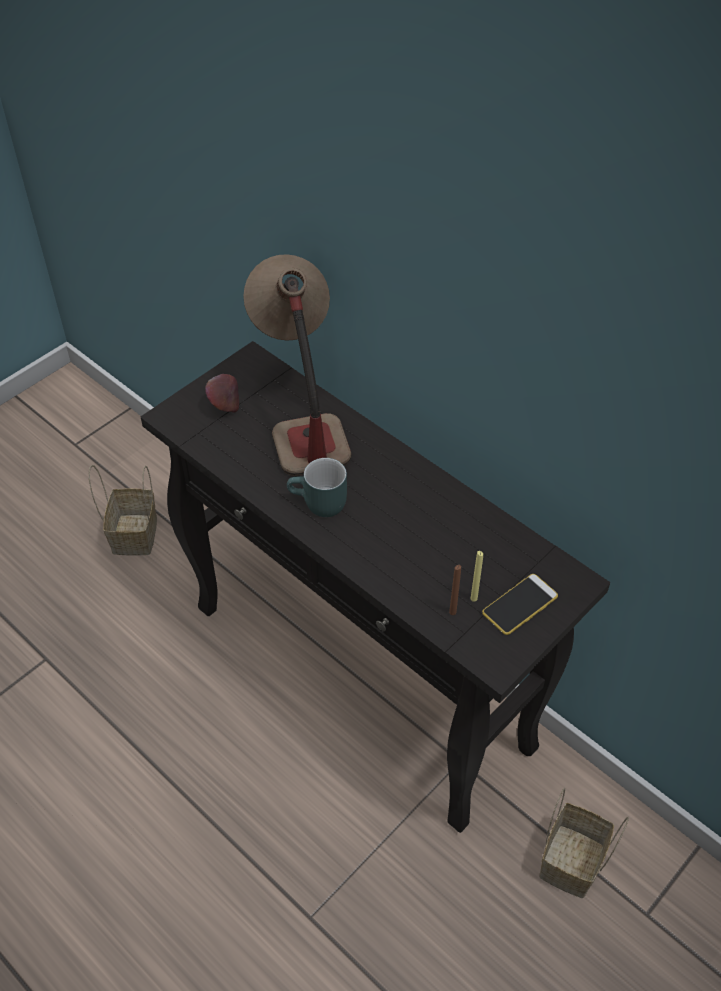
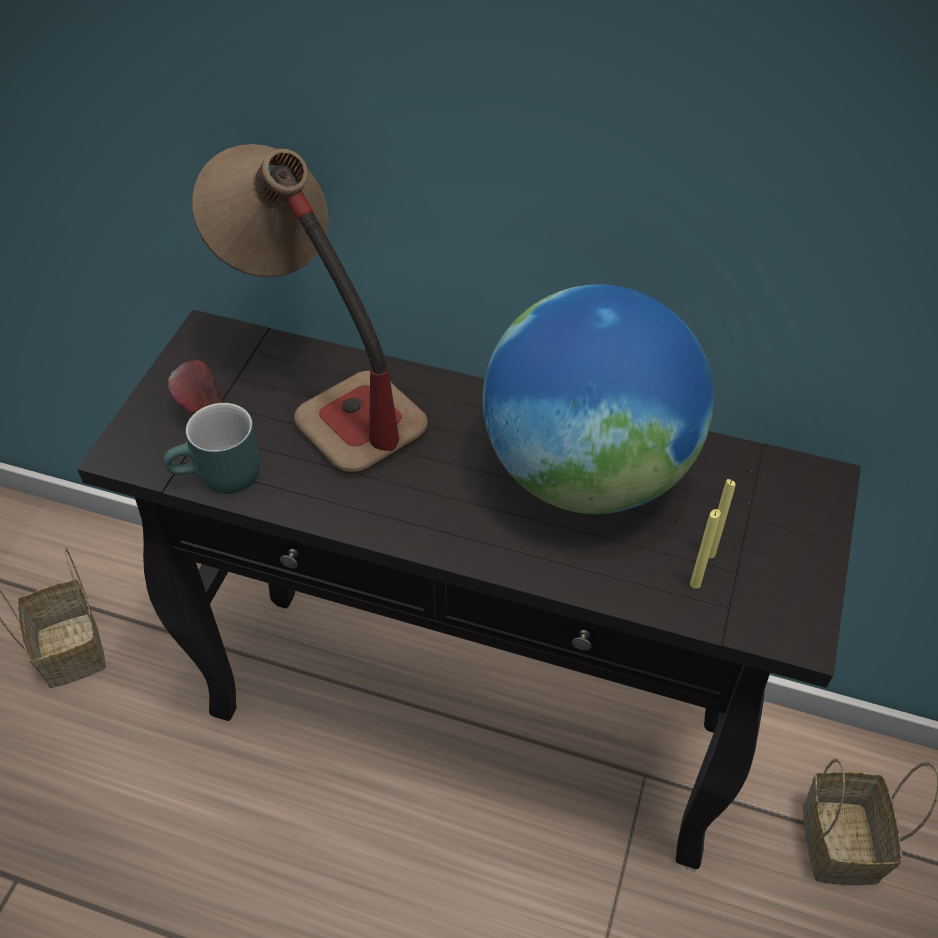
camera: 25 degrees left, 0 degrees up
(318, 505) = (419, 503): turquoise mug -> turquoise mug (221, 479)
(429, 524) = (587, 474): none -> globe
(452, 612) = (695, 584): brown candle -> yellow candle
(520, 604) = (773, 539): phone -> none

